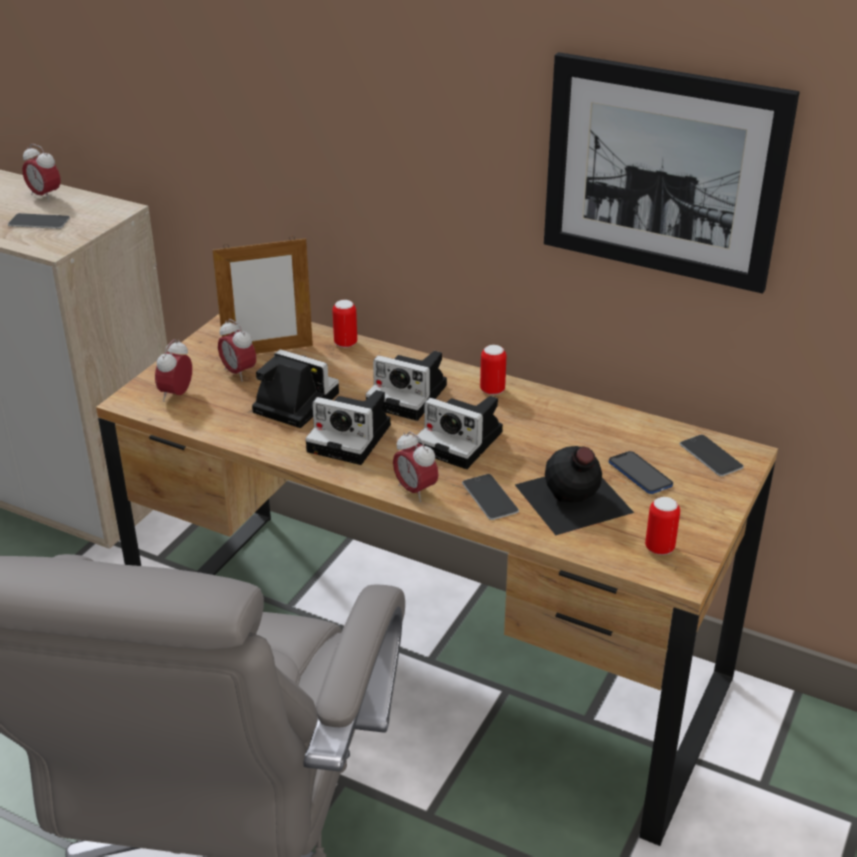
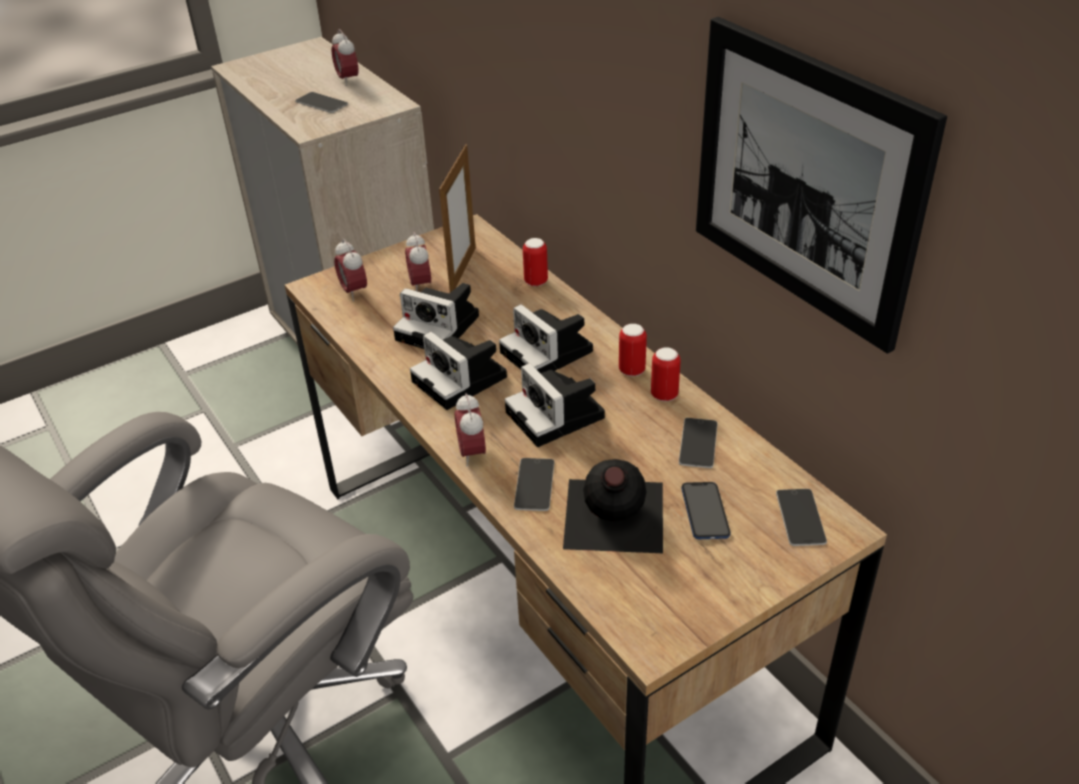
camera: 30 degrees right, 5 degrees up
(176, 394) = (354, 291): alarm clock -> alarm clock turned 75 degrees counterclockwise
(268, 351) = (463, 271): picture frame -> picture frame turned 90 degrees counterclockwise
(292, 402) = (441, 328): camera -> camera turned 150 degrees clockwise
(592, 428) = (698, 443): none -> phone
(659, 548) = (655, 604): can -> can (664, 395)

